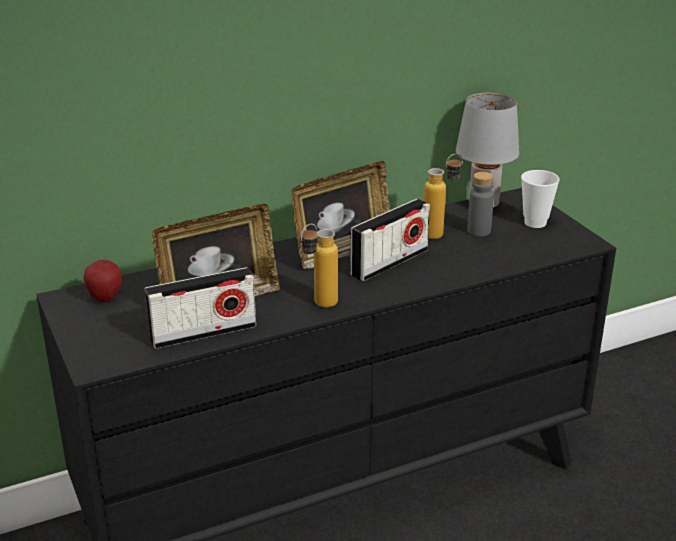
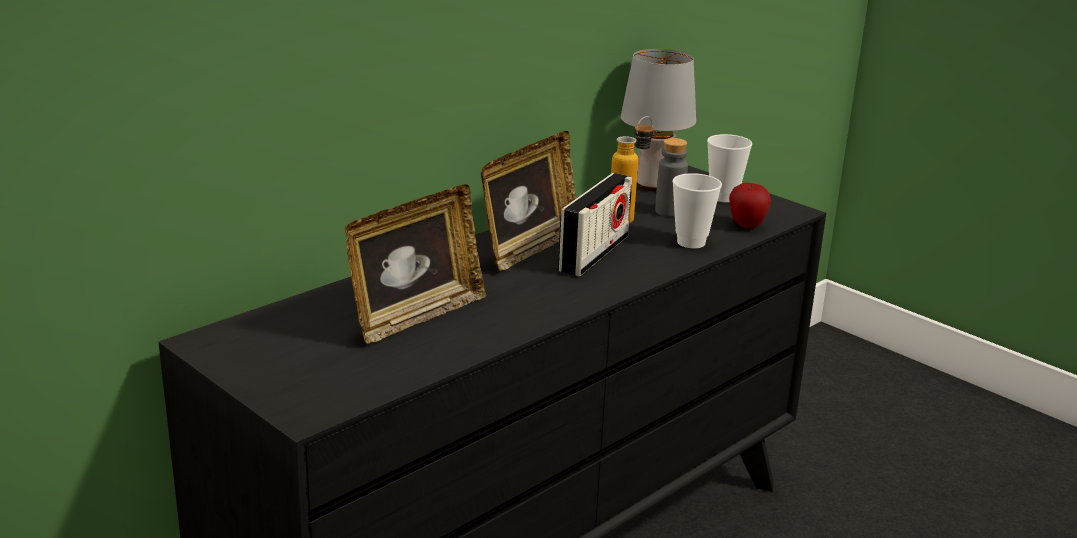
camera: 20 degrees left, 5 degrees down
(105, 298) = (262, 334): apple -> apple (746, 226)
(203, 333) = (425, 356): radio -> none
(318, 306) = (546, 308): bottle -> none
(476, 262) = (691, 242): none -> cup

